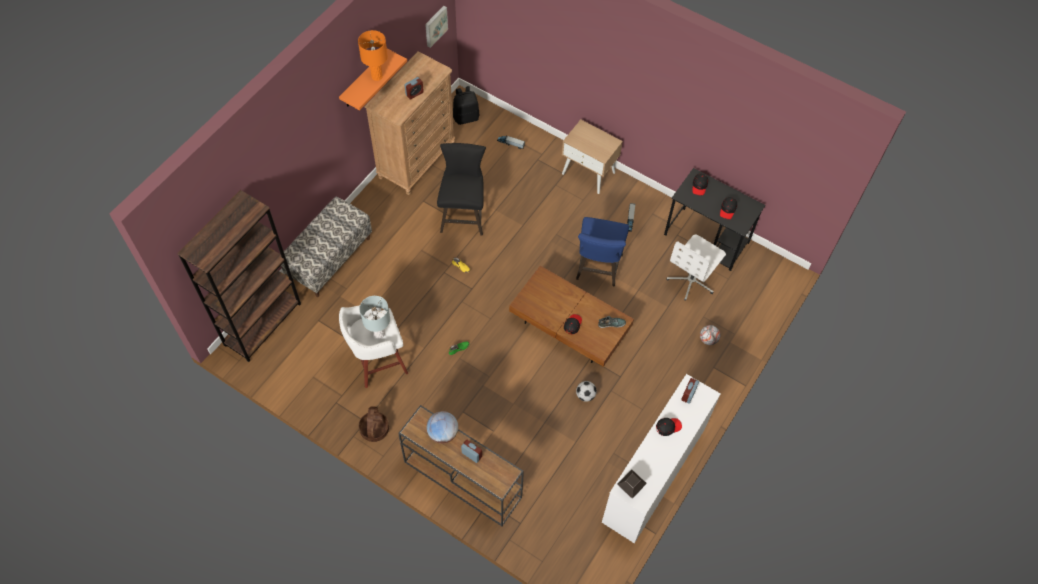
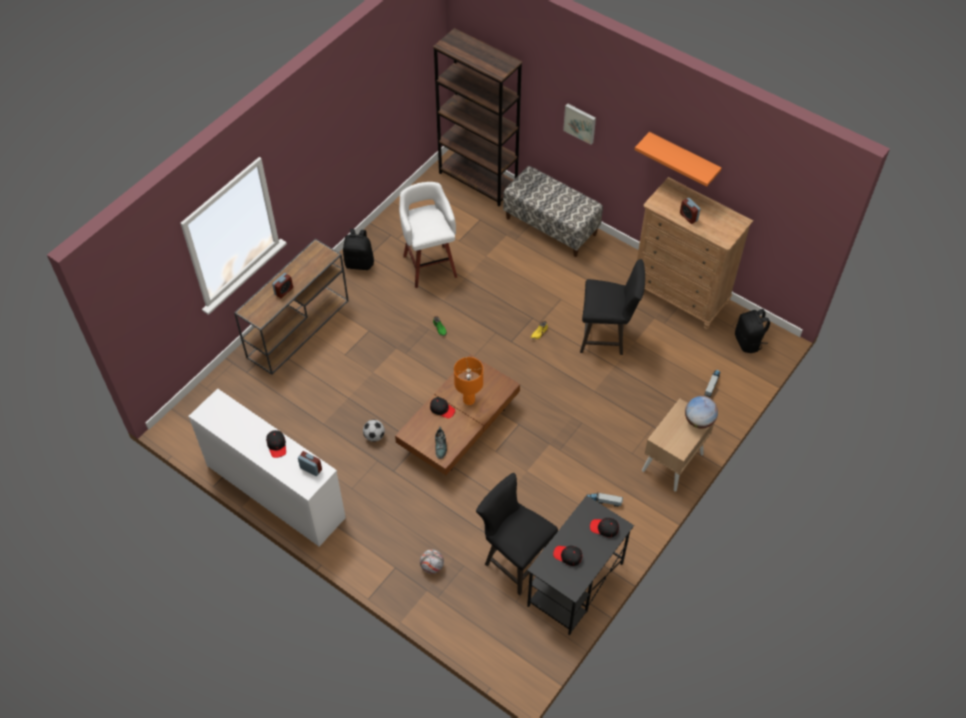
camera: 95 degrees right, 5 degrees down
(374, 429) = (359, 263): basket -> black backpack
(377, 76) = (679, 160): orange table lamp -> orange table lamp (469, 400)
(379, 333) = (423, 226): grey table lamp -> none
(435, 26) = (791, 233): picture -> picture (580, 123)
(443, 433) = (309, 270): globe -> globe (699, 420)
(597, 270) = (532, 460): blue stool -> none
(630, 488) = (218, 405): toy house -> none
(691, 280) = (514, 559): white office chair -> black stool

